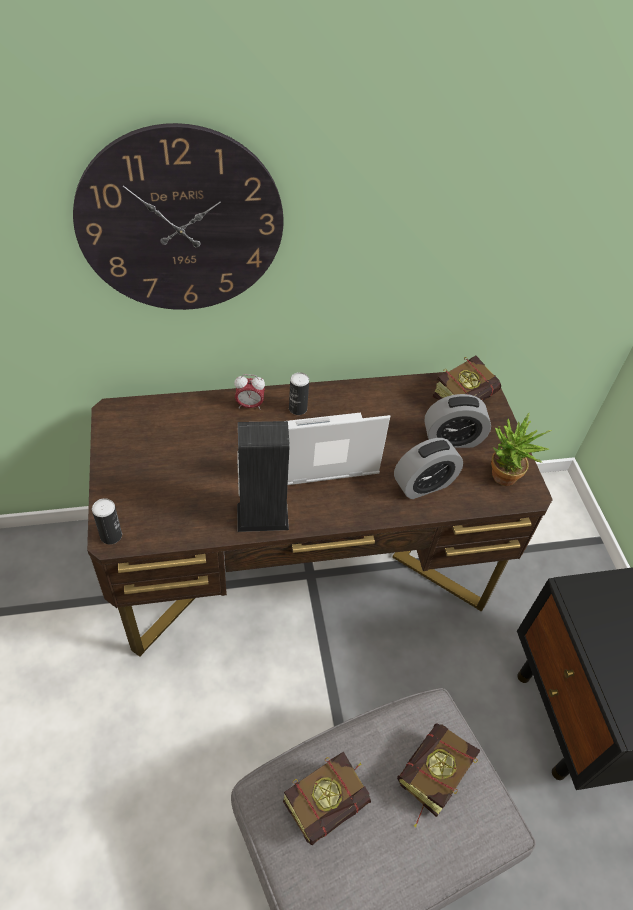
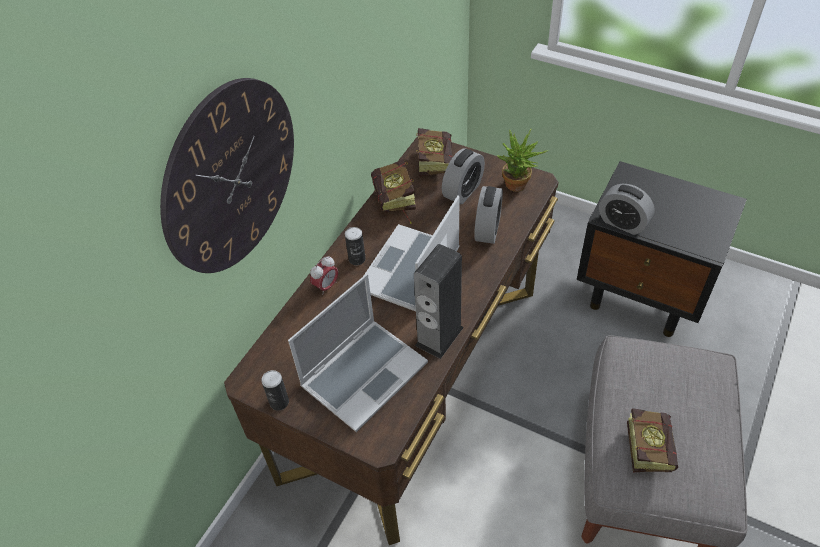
camera: 45 degrees left, 0 degrees up
(111, 535) = (377, 444): can -> can (279, 402)
(178, 484) = (364, 373): none -> laptop
(429, 782) = (668, 382): book -> book (395, 203)
(580, 612) = (623, 223): none -> alarm clock

